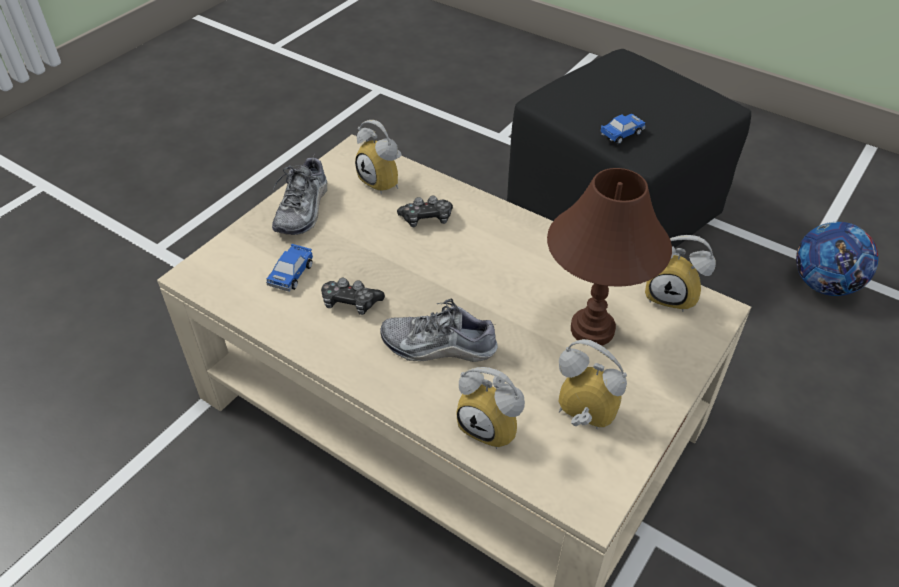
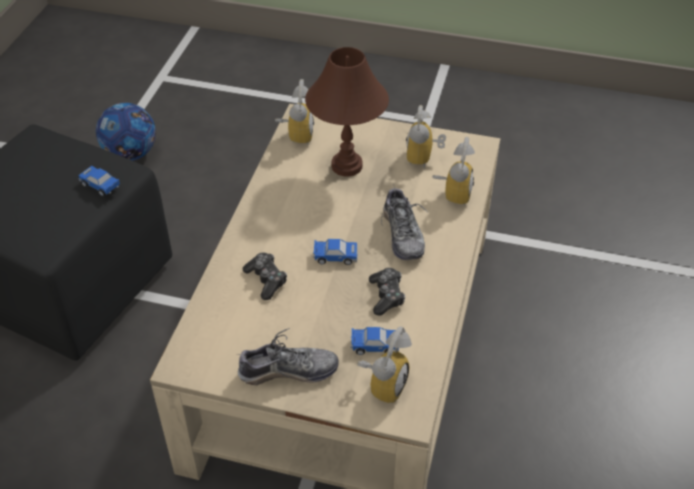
camera: 110 degrees left, 0 degrees up
(385, 181) = (224, 324): alarm clock -> alarm clock (383, 383)
(433, 277) = (335, 256): none -> toy car

